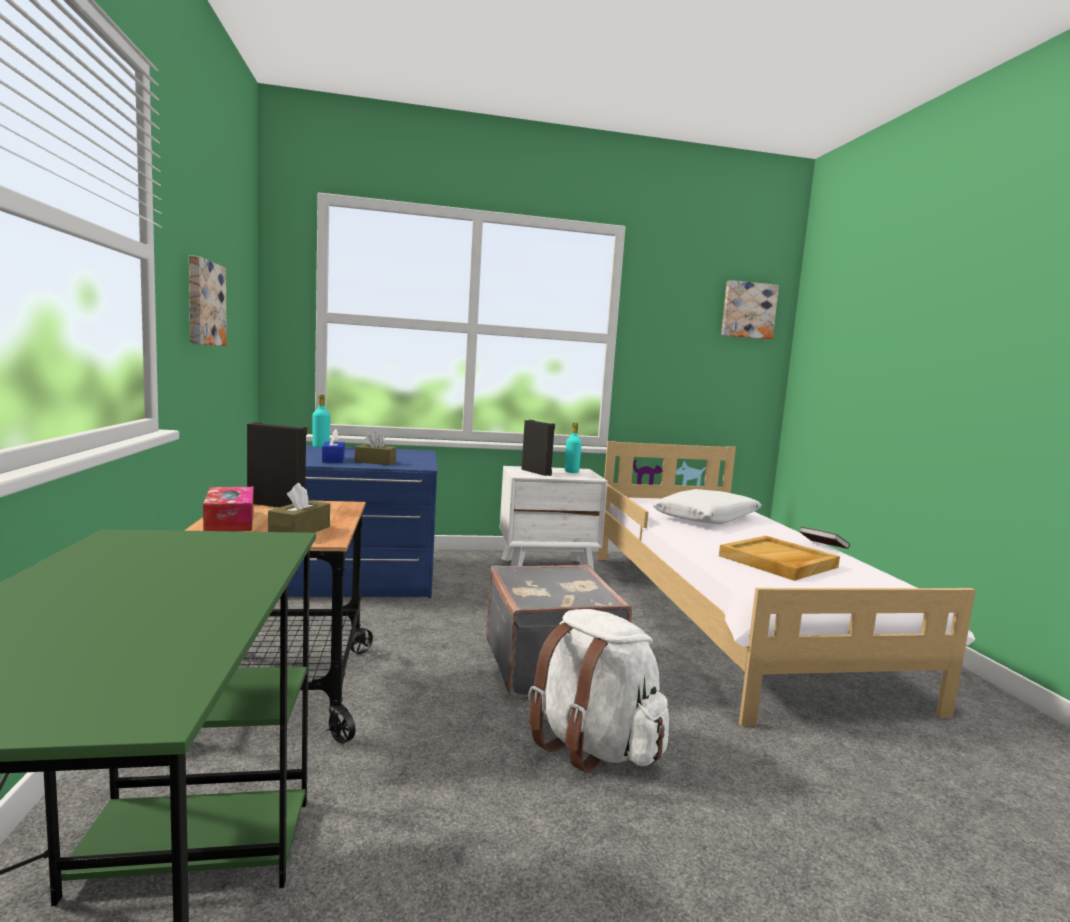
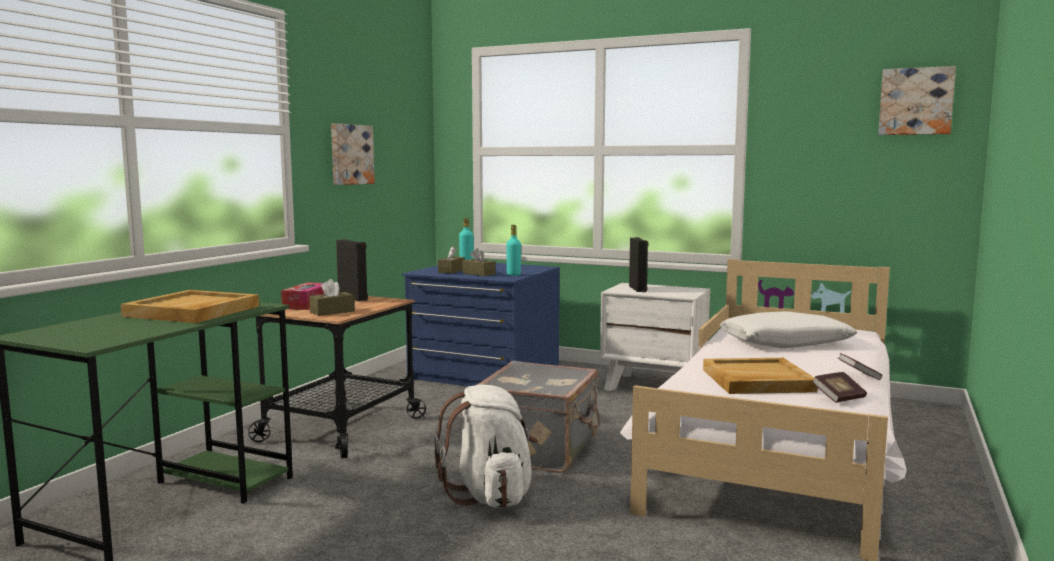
camera: 35 degrees right, 0 degrees up
(175, 567) = (192, 311): none -> beige tray
(333, 459) = (451, 271): blue tissue box -> brown tissue box
(571, 472) = (678, 290): turquoise bottle -> turquoise bottle (513, 275)
(862, 571) = (839, 398): none -> book

